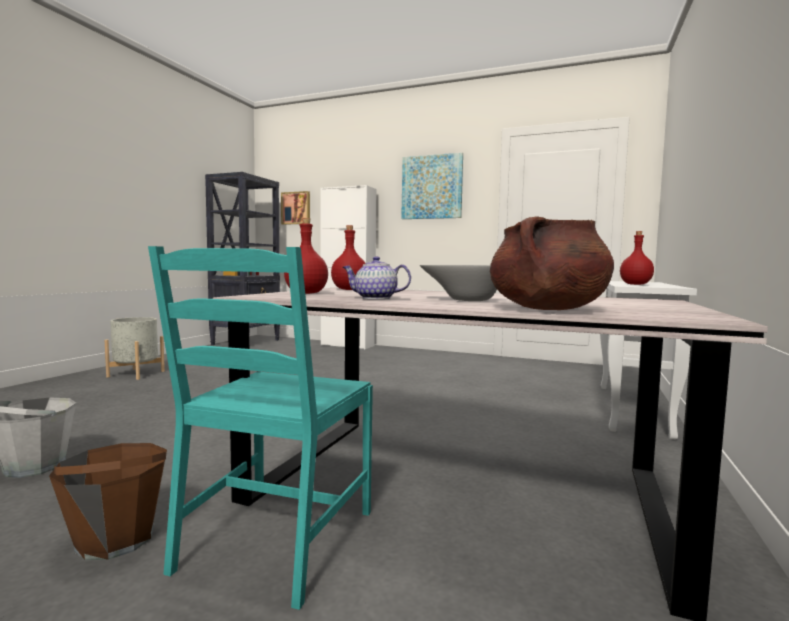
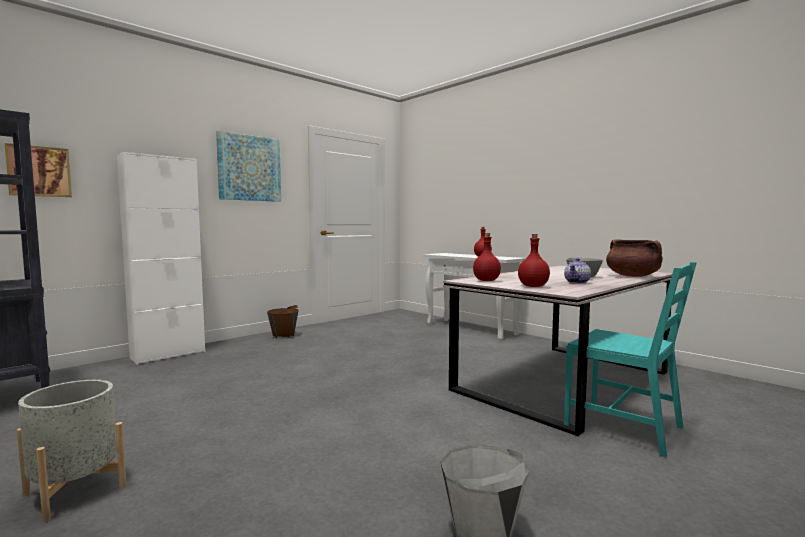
camera: 65 degrees left, 0 degrees up
(115, 539) = (630, 474): brown bucket -> brown bucket (283, 336)

